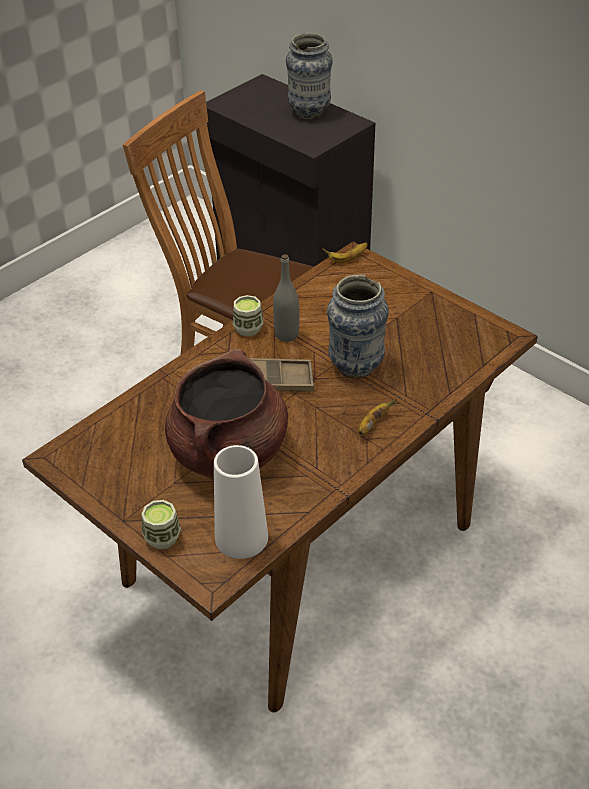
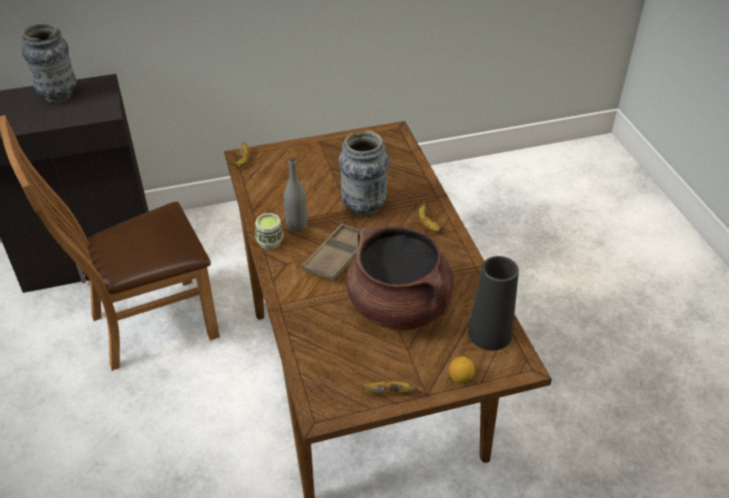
camera: 60 degrees left, 0 degrees up
(109, 492) = (389, 393): none -> banana
(162, 537) = (461, 378): cup -> lemon
(241, 537) = (490, 333): white vase -> black vase

